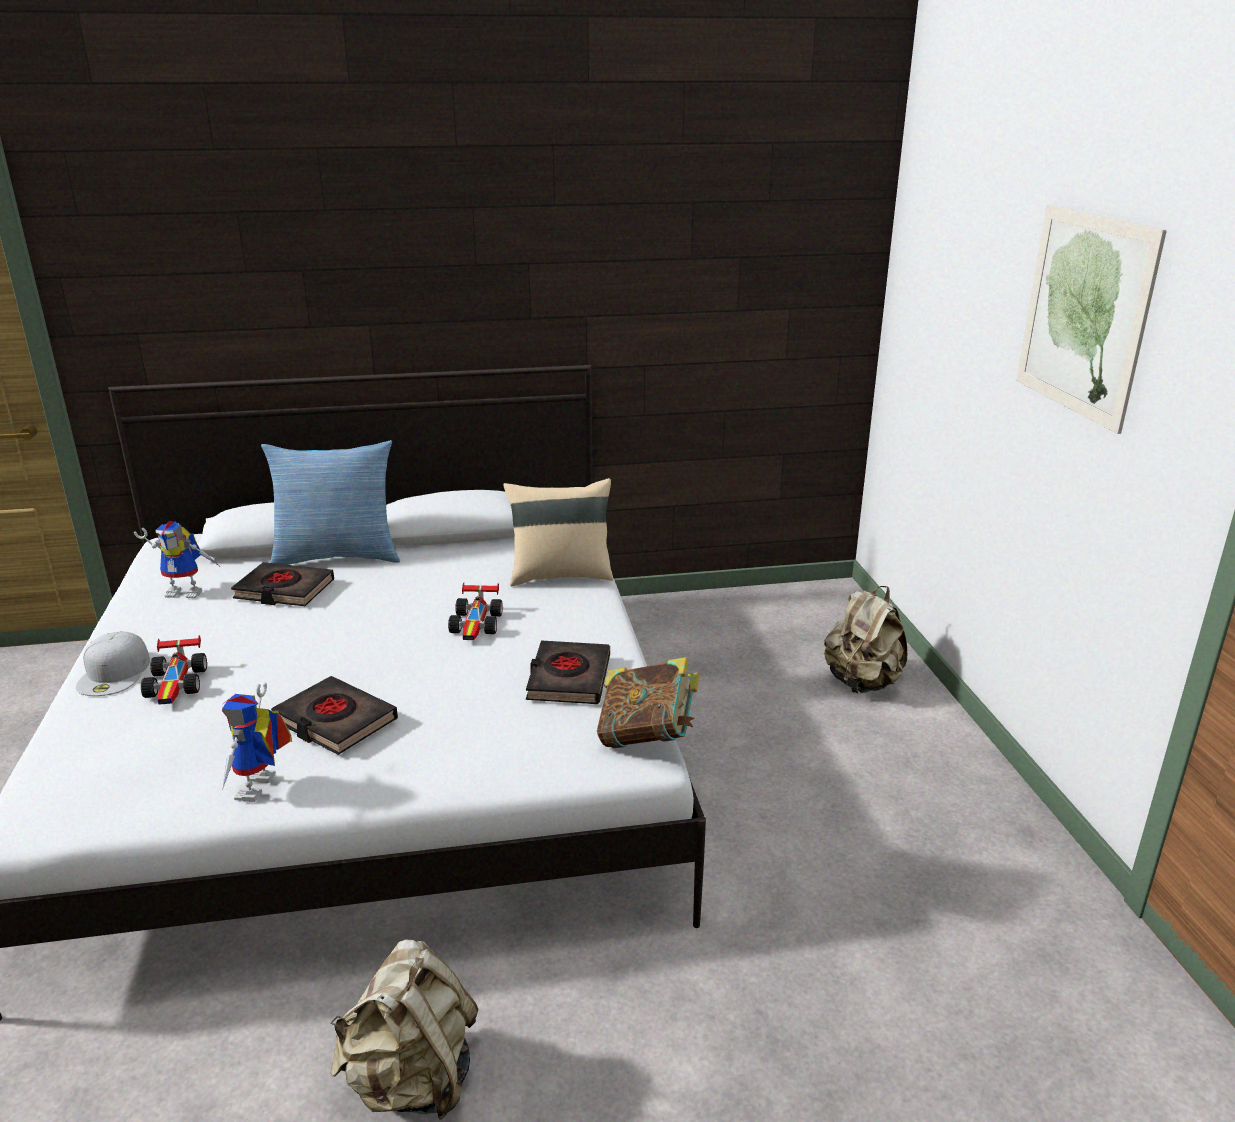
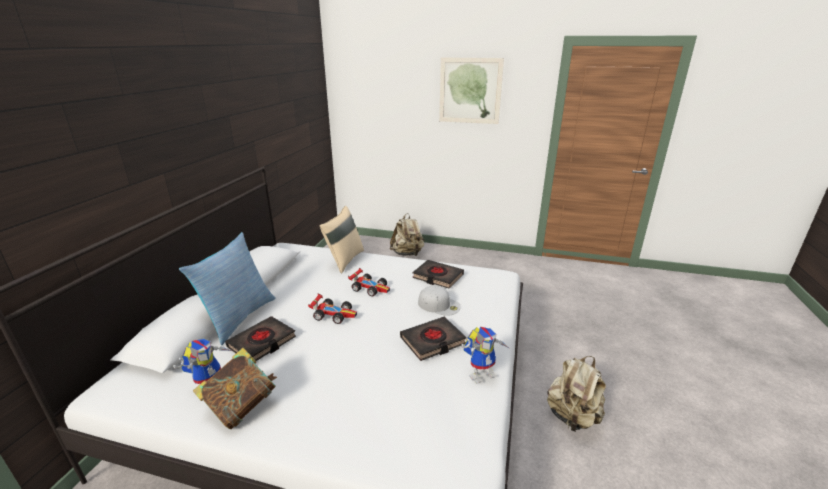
camera: 65 degrees left, 0 degrees up
(115, 673) = (304, 430): white cap -> white cap (439, 305)
(178, 683) = (347, 397): toy car -> toy car (334, 314)
(261, 790) = (482, 373): toy robot -> toy robot turned 60 degrees counterclockwise
(648, 737) = (490, 271): book -> book (242, 406)

